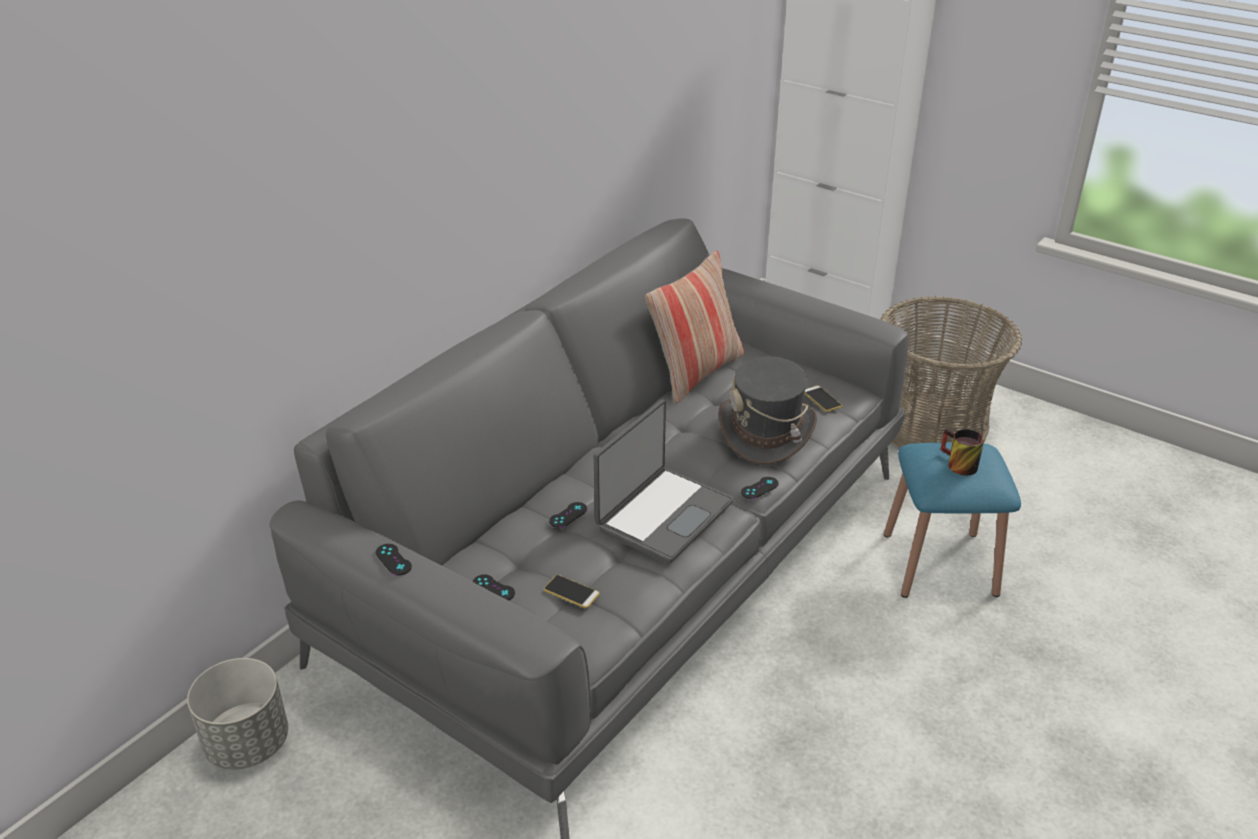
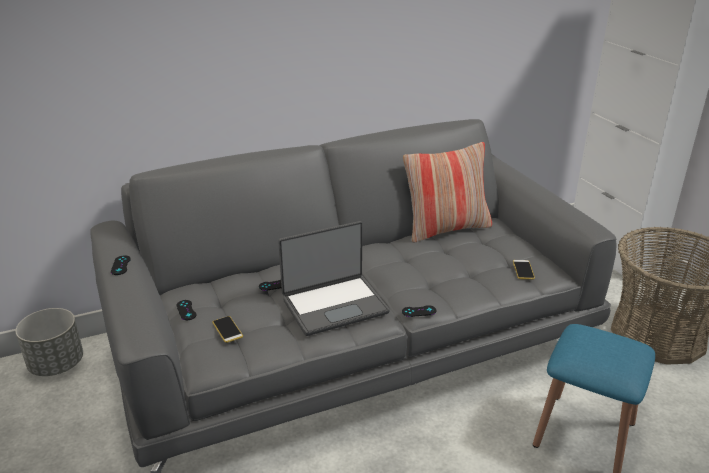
camera: 30 degrees right, 5 degrees down
(766, 432) = (459, 278): grey hat -> none
(956, 464) = (600, 349): mug -> none

